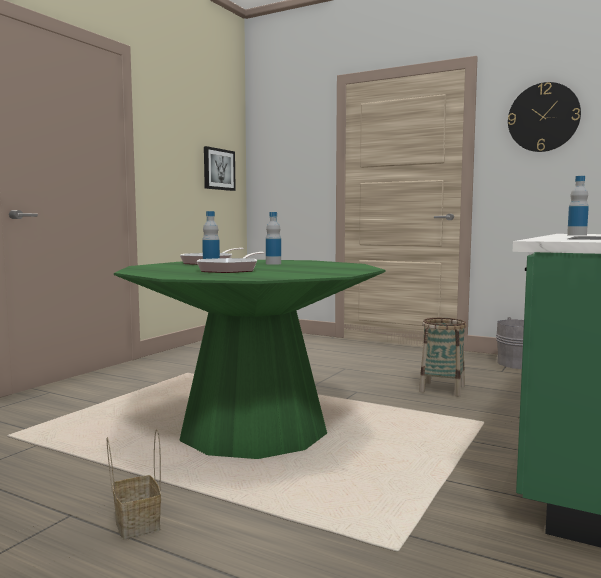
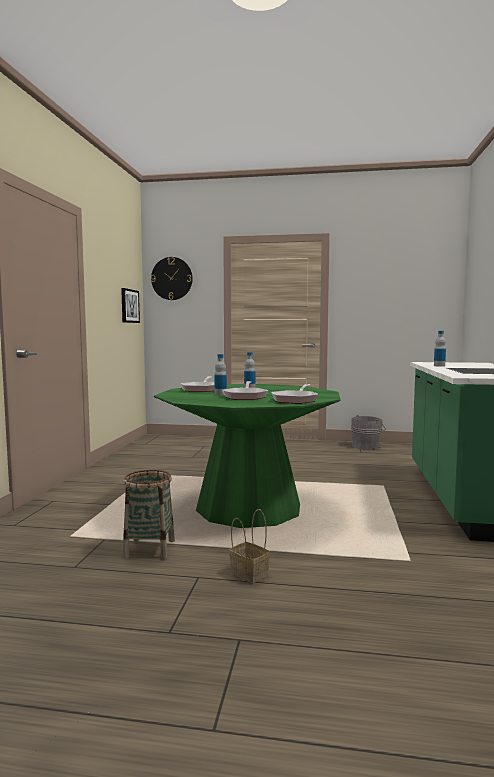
camera: 20 degrees left, 0 degrees up
(280, 275) = (295, 400): none -> frying pan
(442, 389) = (338, 467): basket -> basket (149, 549)
(543, 117) = (374, 279): wall clock -> wall clock (172, 278)

